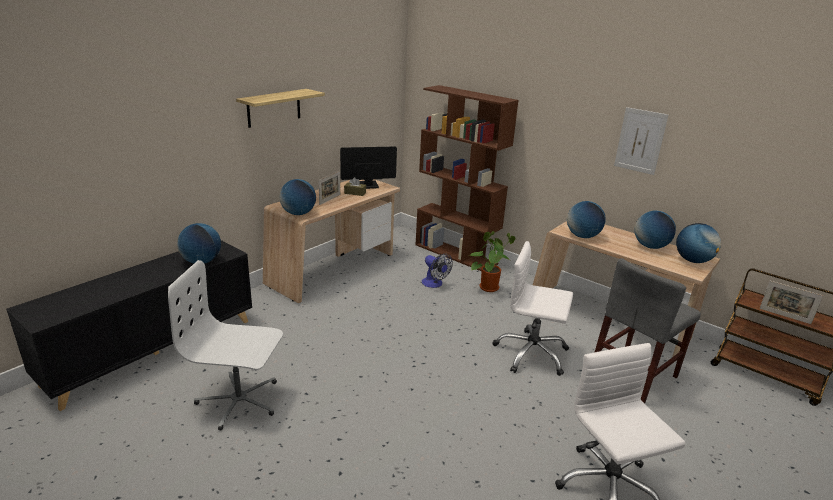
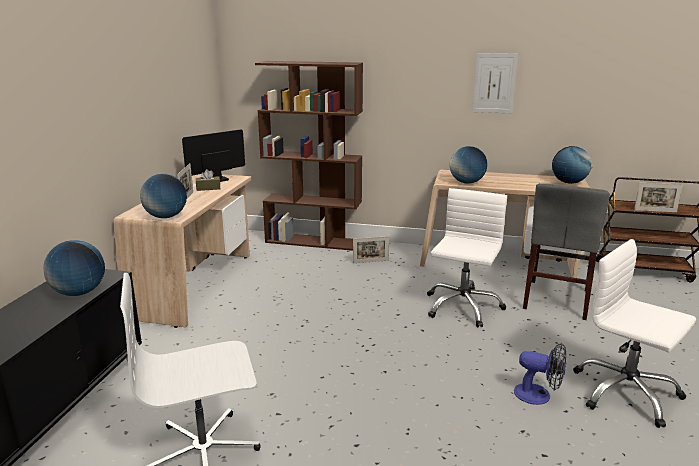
camera: 25 degrees left, 5 degrees down
(274, 108) = (109, 91): shelf -> none
(434, 284) = (317, 272): fan -> fan (539, 395)
(488, 286) = (370, 261): potted plant -> picture frame
(531, 354) = (462, 307): white office chair -> white office chair turned 120 degrees clockwise
(650, 246) = (527, 179): globe -> none

